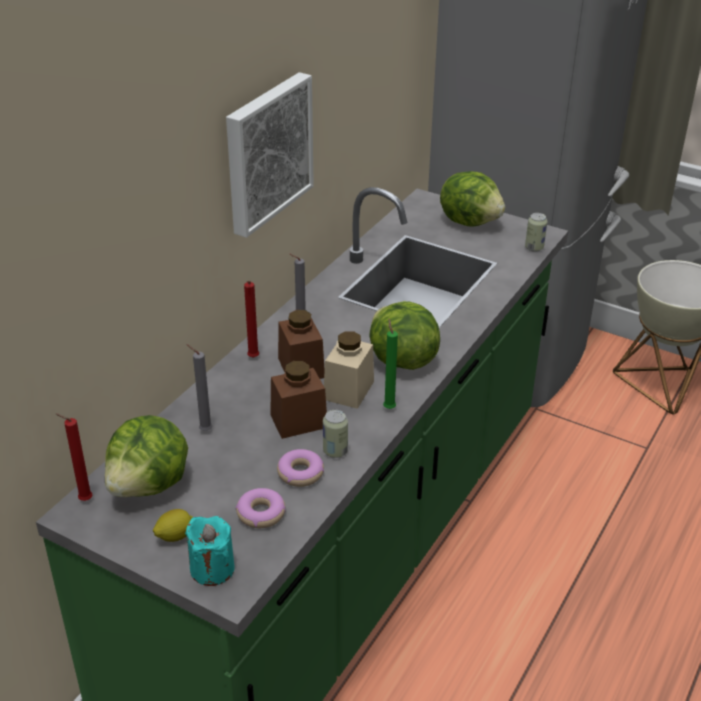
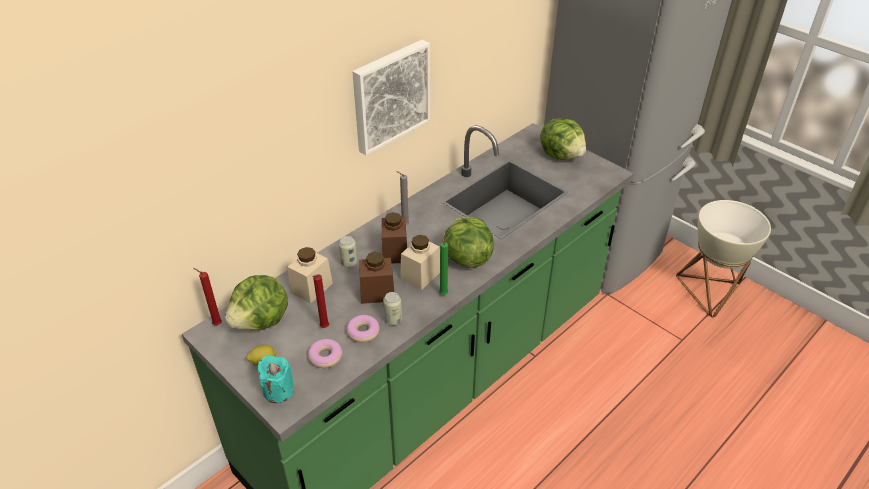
camera: 15 degrees right, 5 degrees up
(204, 430) = (311, 288): grey candle -> beige jar
(253, 358) = (364, 239): red candle -> red candle (323, 328)
(534, 248) = (601, 183): can -> can (349, 263)

